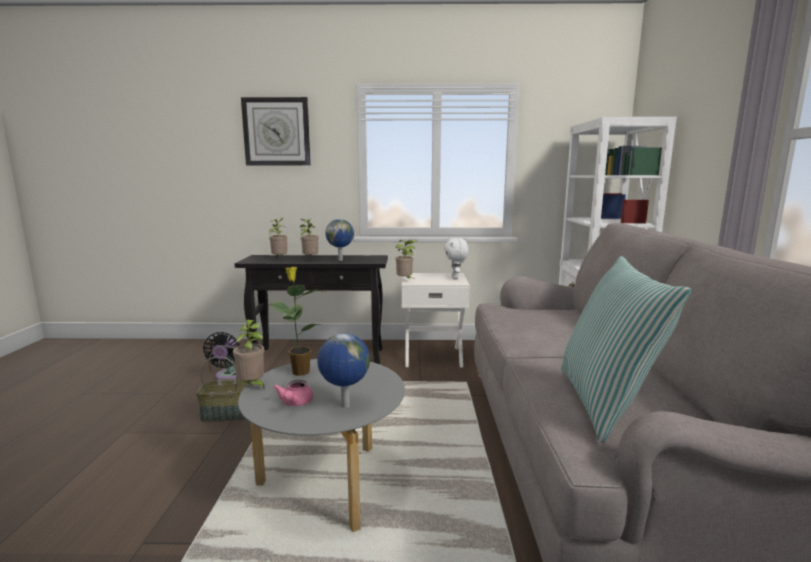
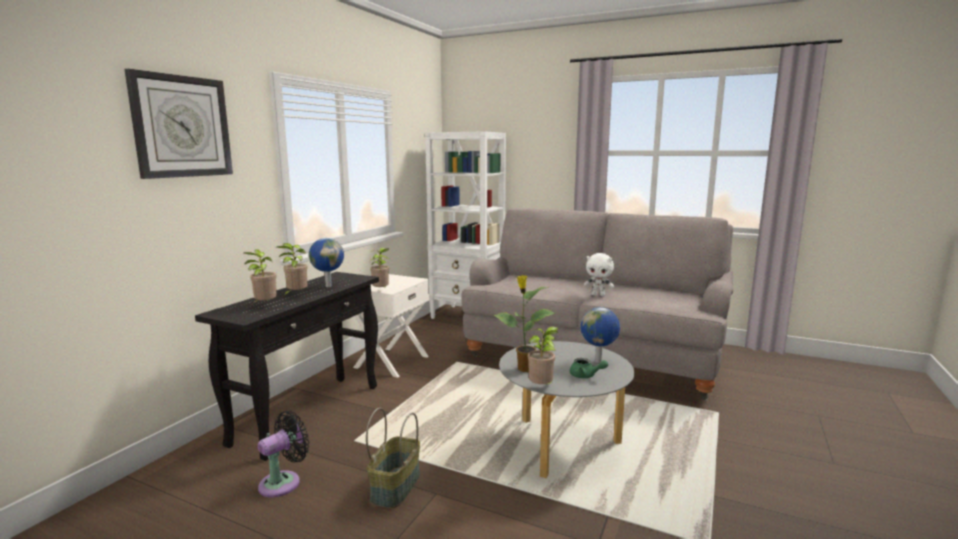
camera: 65 degrees left, 0 degrees up
(228, 376) = (284, 482): black fan -> black fan turned 75 degrees counterclockwise
(295, 403) = (585, 376): pink teapot -> green teapot
(455, 277) = (399, 277): white plush toy -> white plush toy (598, 295)
(605, 402) = (662, 298): pillow -> none

